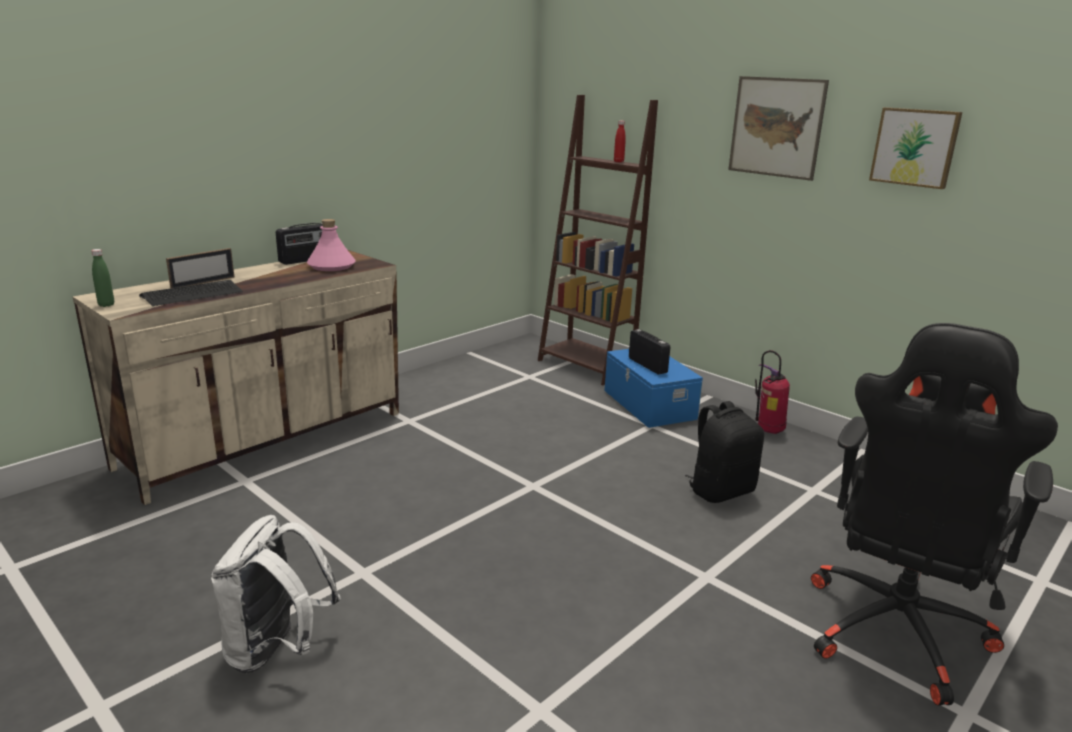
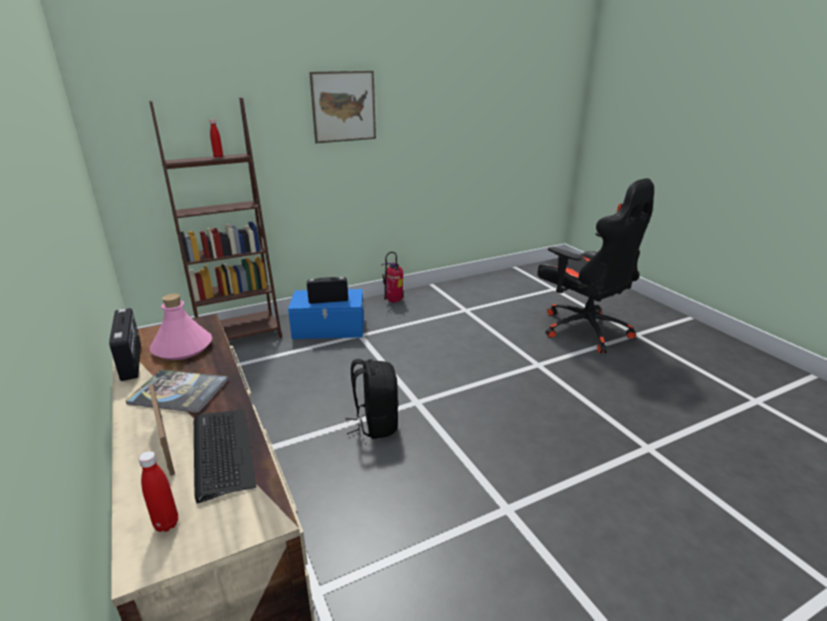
camera: 70 degrees left, 5 degrees up
(106, 305) = (211, 541): green bottle -> none
(125, 295) = (166, 524): none -> red bottle
(267, 275) = (179, 392): none -> book
(276, 650) = (599, 570): white backpack -> none
(720, 490) = (454, 335): black backpack -> black backpack (375, 424)
(915, 147) = (427, 107): picture -> none

